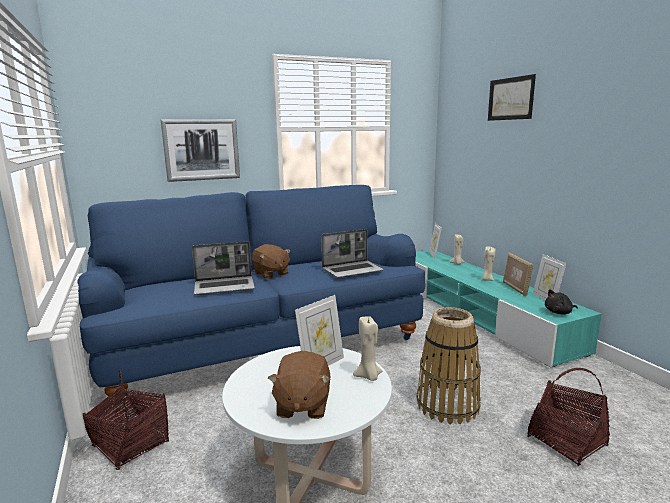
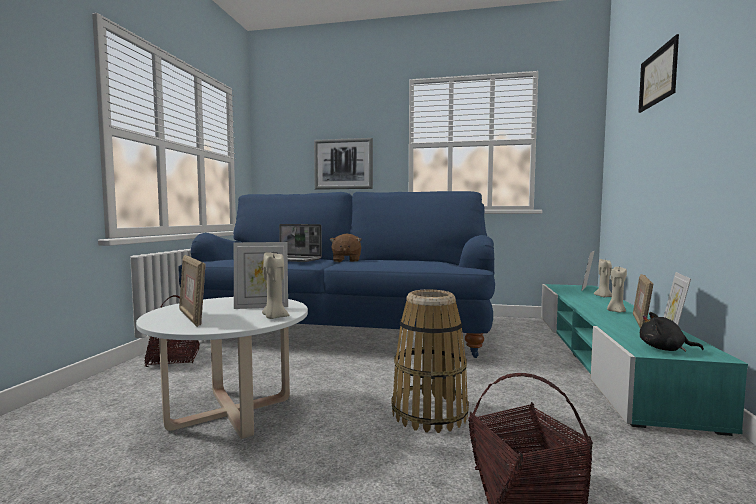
camera: 35 degrees right, 10 degrees down
(302, 405) = (192, 318): brown plush toy -> picture frame
(352, 270) = (411, 263): laptop -> none

